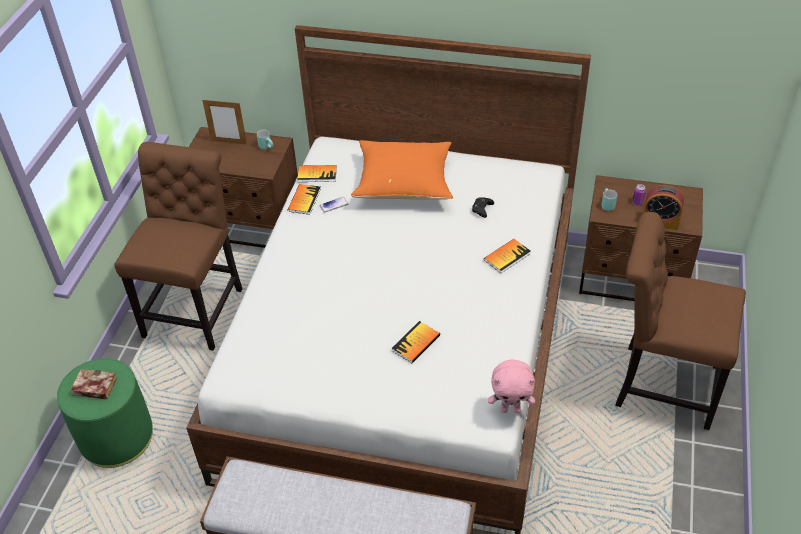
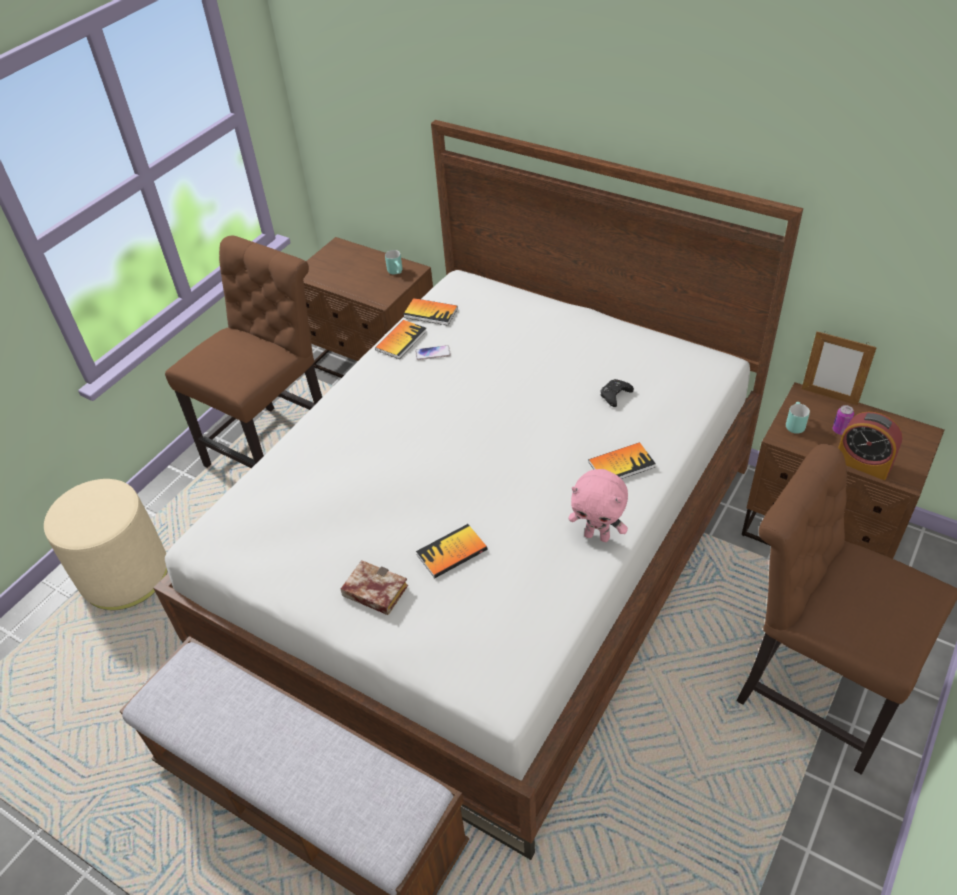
camera: 20 degrees right, 0 degrees up
(93, 388) = (87, 512): book -> book (372, 592)
(117, 437) = (125, 575): green ottoman -> beige ottoman
(229, 142) = (357, 259): picture frame -> picture frame (829, 396)
(405, 184) = (530, 344): orange pillow -> none
(510, 409) = (537, 678): pink plush toy -> pink plush toy (597, 535)

